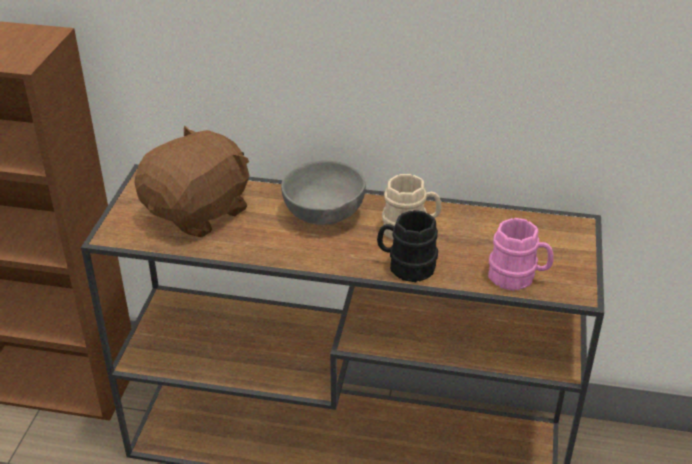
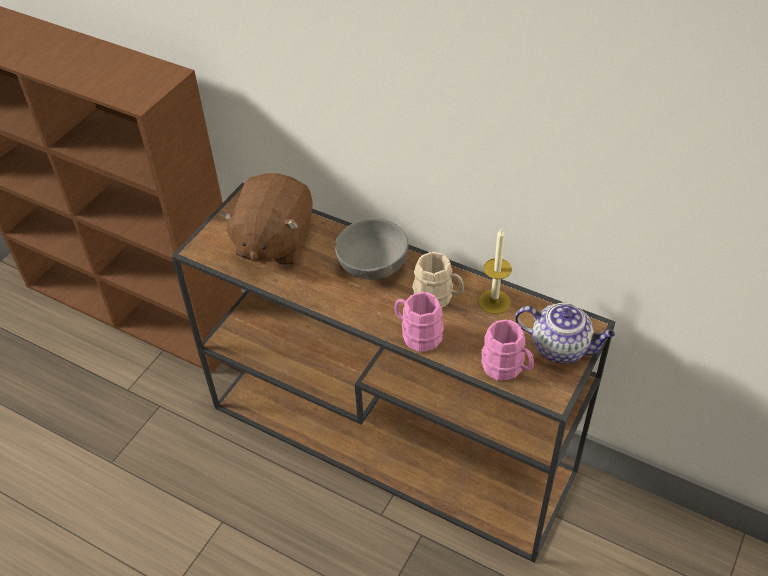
camera: 20 degrees right, 10 degrees up
(199, 212) = (273, 242): brown plush toy -> brown plush toy turned 135 degrees clockwise
(406, 267) = (417, 334): black mug -> pink mug
(471, 221) = (494, 301): none -> candle
(562, 248) = (561, 347): none -> teapot

